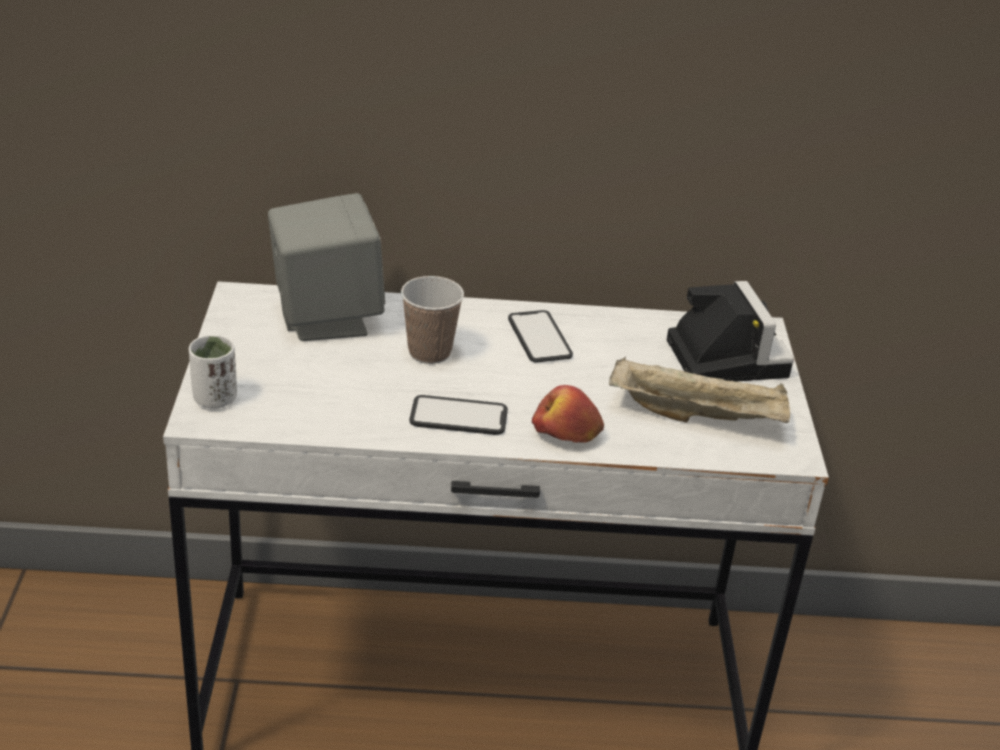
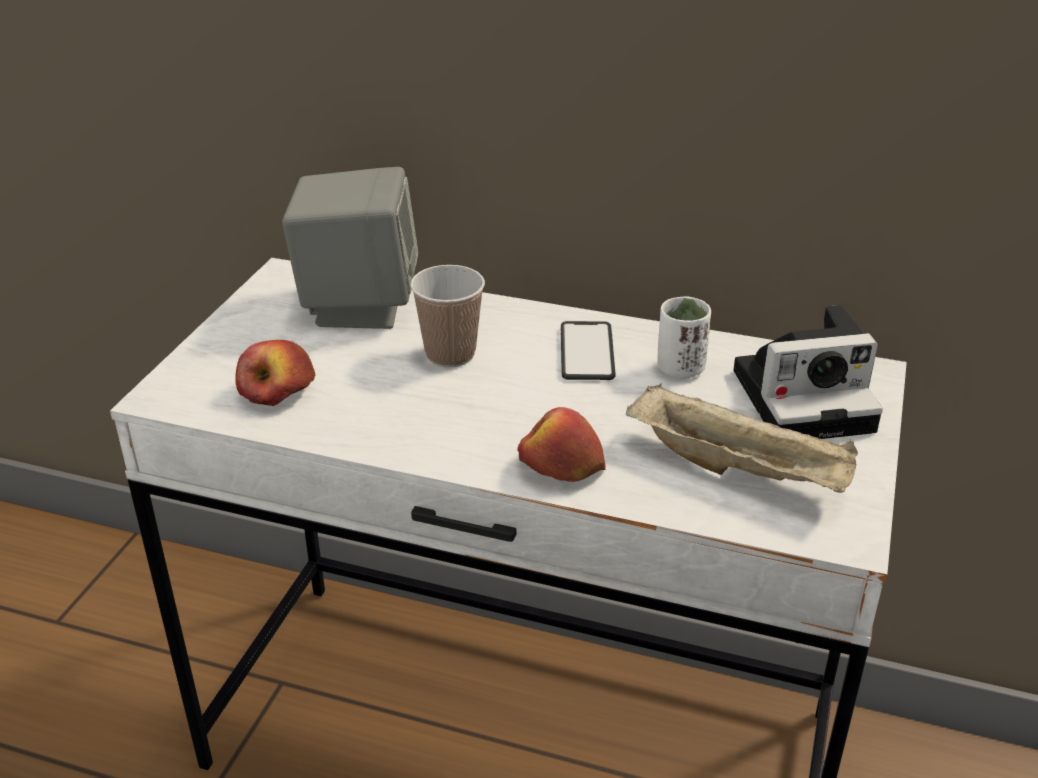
camera: 20 degrees right, 0 degrees up
(214, 399) = (188, 377): white cup -> white cup (680, 368)
(302, 401) = (278, 391): none -> apple
(458, 417) = (442, 431): phone -> none
(723, 355) = (807, 398): camera -> camera turned 75 degrees clockwise

